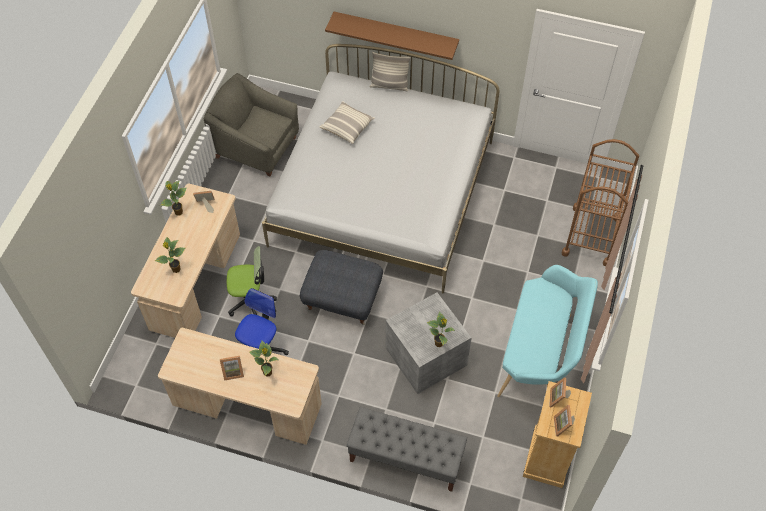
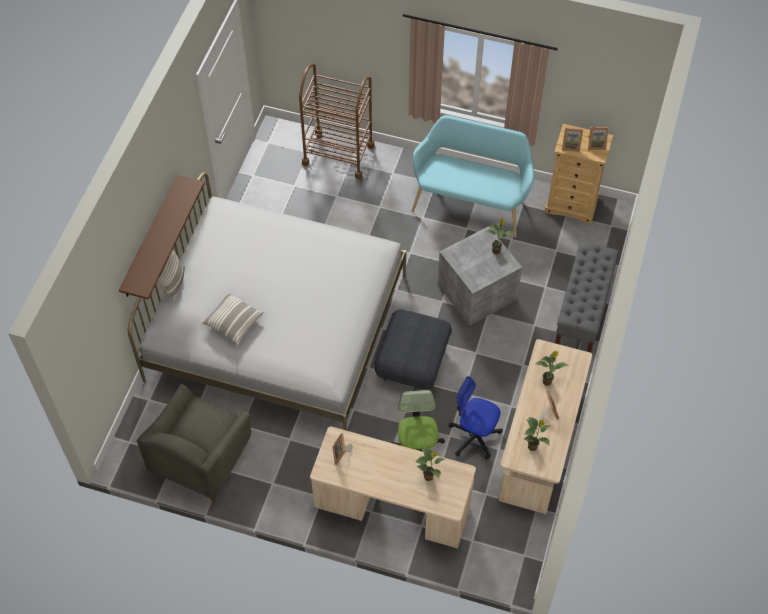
camera: 90 degrees left, 0 degrees up
(178, 212) = (352, 482): potted plant -> potted plant (533, 447)

